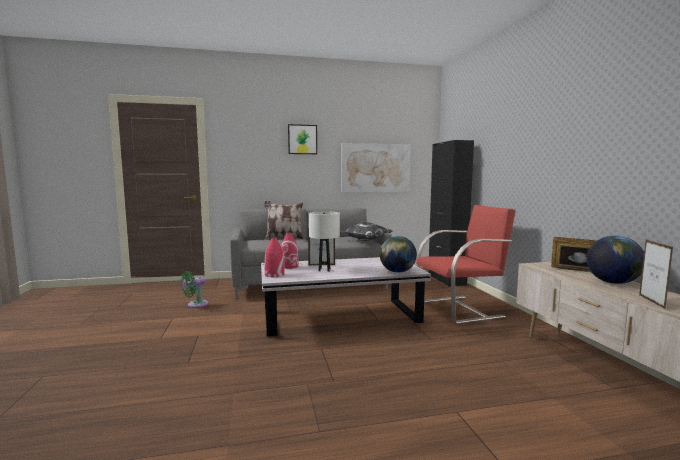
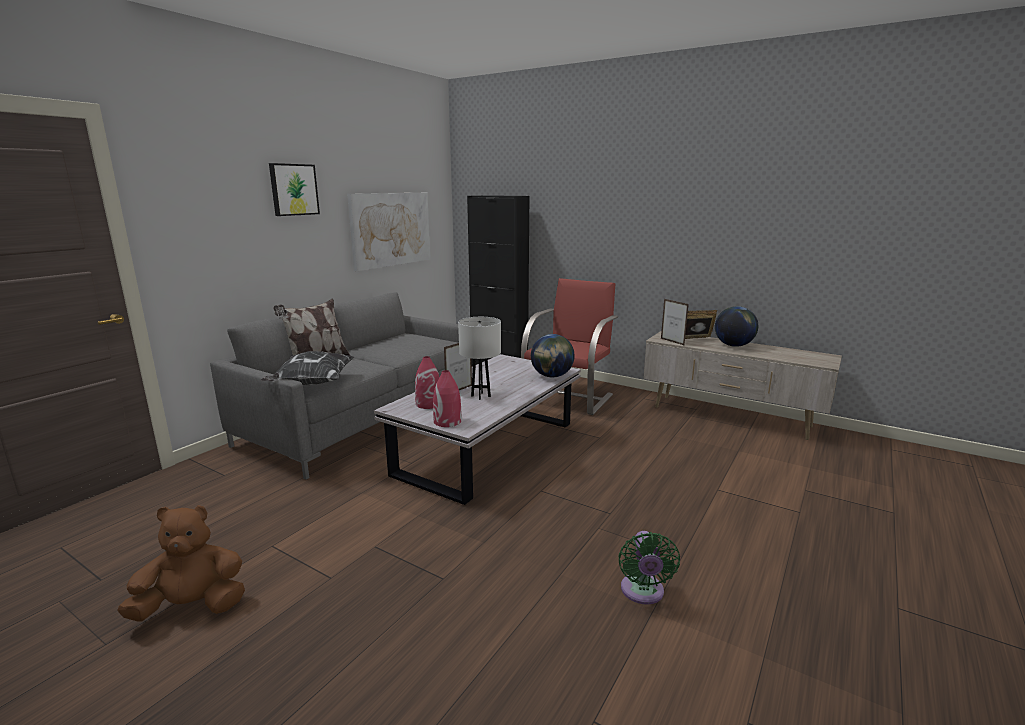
camera: 45 degrees left, 10 degrees up
(114, 326) = (193, 606): none -> brown plush toy
(195, 305) = (259, 512): green fan -> green fan (642, 593)
(364, 240) = (434, 341): pillow -> pillow (312, 384)
(651, 301) = (781, 357): picture frame -> picture frame (672, 342)

